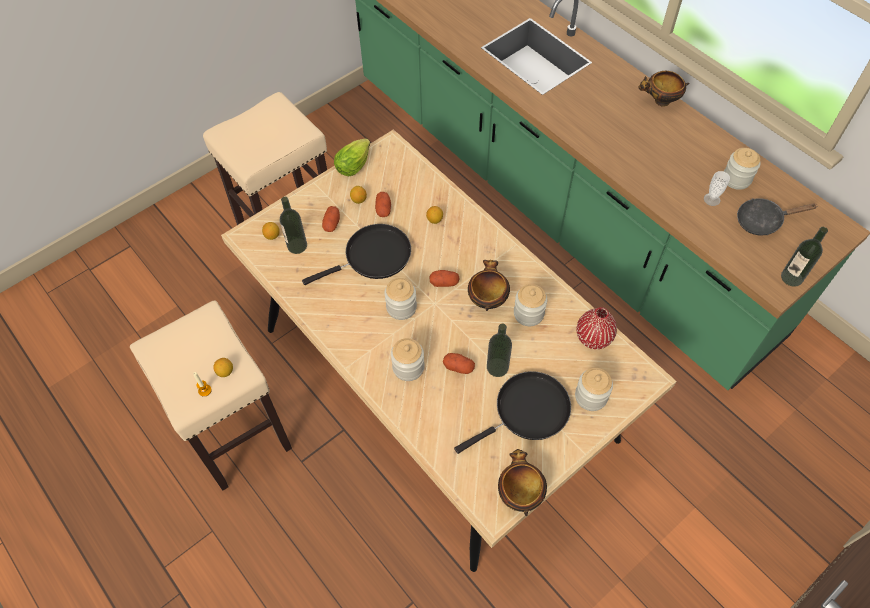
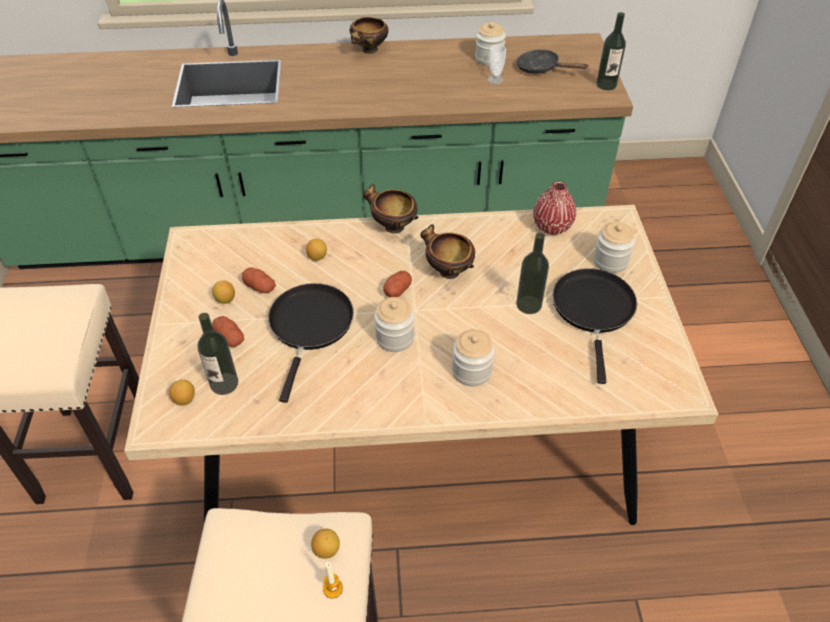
camera: 55 degrees left, 10 degrees down
(355, 164) = (176, 278): lettuce -> none
(458, 367) = (504, 332): potato -> none
(519, 493) = (676, 363): bowl -> bowl (392, 227)
(528, 313) = (489, 252): jar -> none
(763, 221) = (541, 69): black frying pan -> black frying pan turned 90 degrees clockwise

